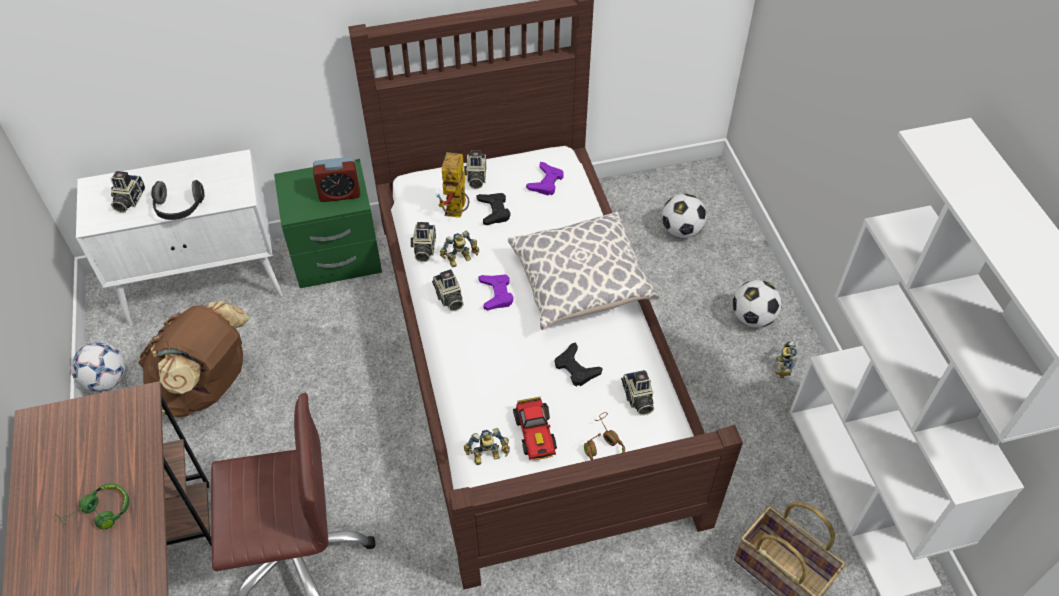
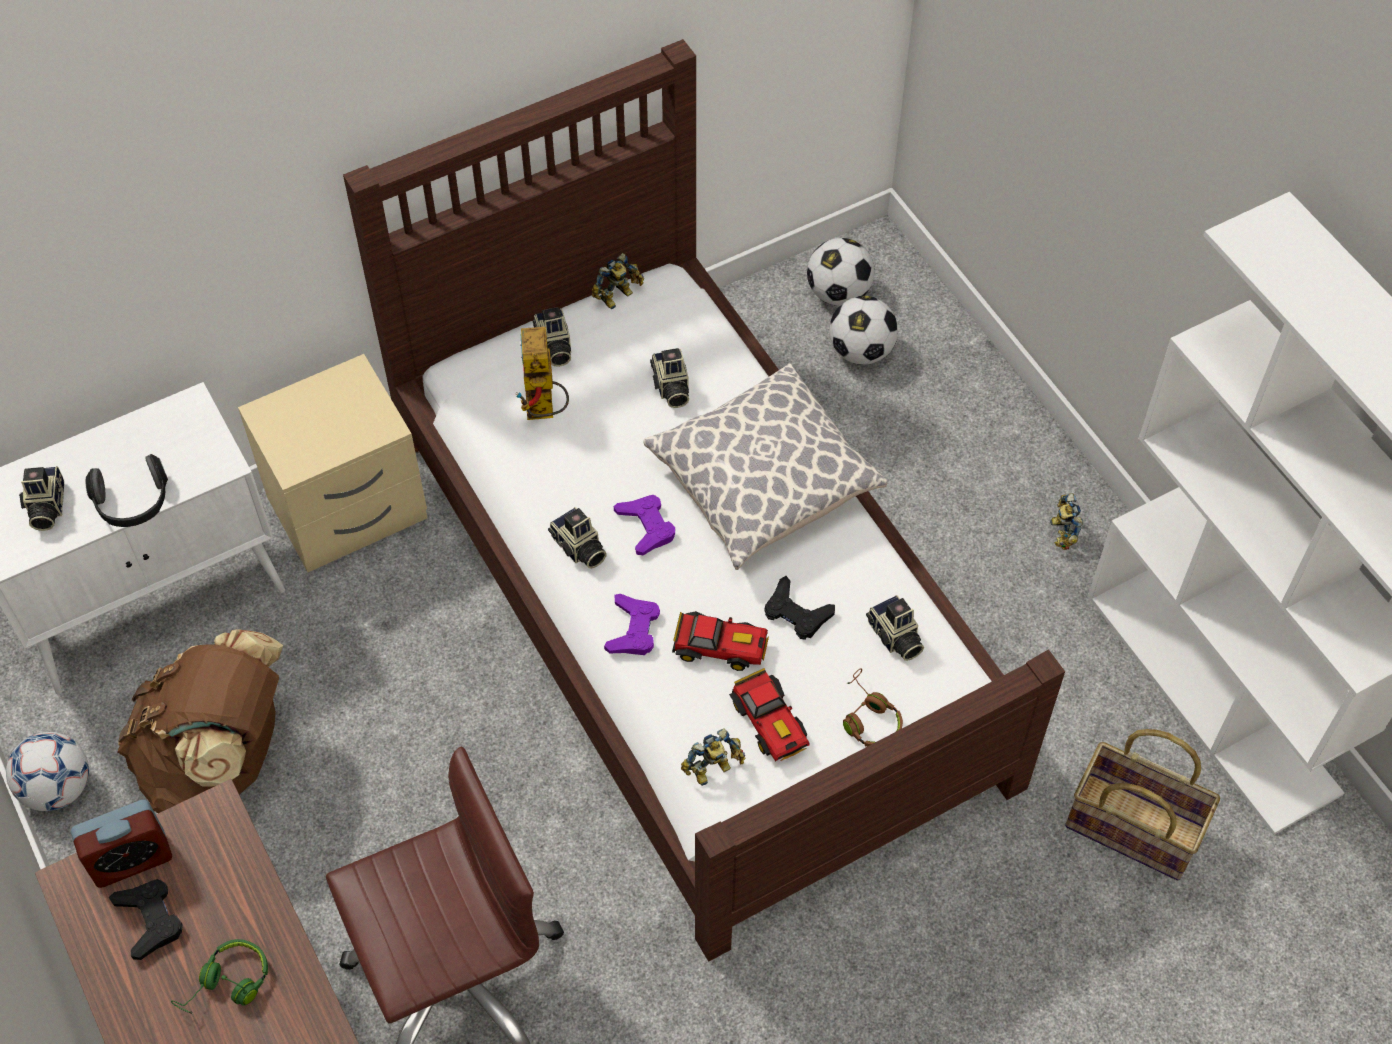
camera: 15 degrees left, 5 degrees up
(337, 258) = (349, 511): green nightstand -> beige nightstand
(340, 194) = (355, 418): alarm clock -> alarm clock (131, 859)
(423, 249) = (514, 480): camera -> camera (670, 387)
(460, 260) = (576, 485): toy robot -> toy robot (618, 297)
(494, 211) = (599, 396): black game controller -> black game controller (150, 920)
(519, 379) = (720, 648): none -> toy car
(546, 182) = (662, 333): purple game controller -> purple game controller (633, 629)
(752, 318) = (1001, 467): football -> football (838, 293)

